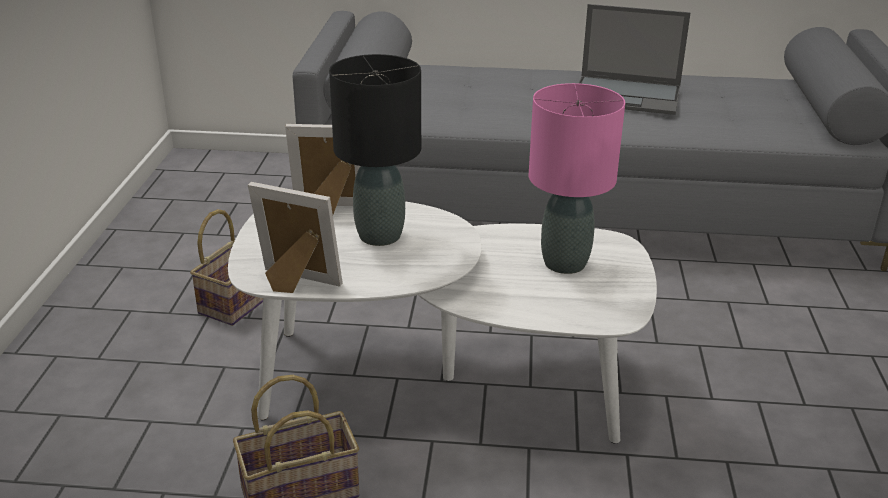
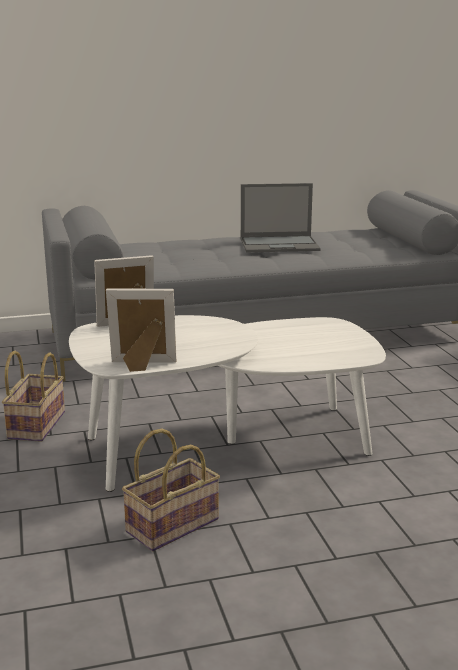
camera: 20 degrees left, 10 degrees down
(379, 236) = (177, 334): black table lamp -> none
(565, 263) = (308, 336): pink table lamp -> none

